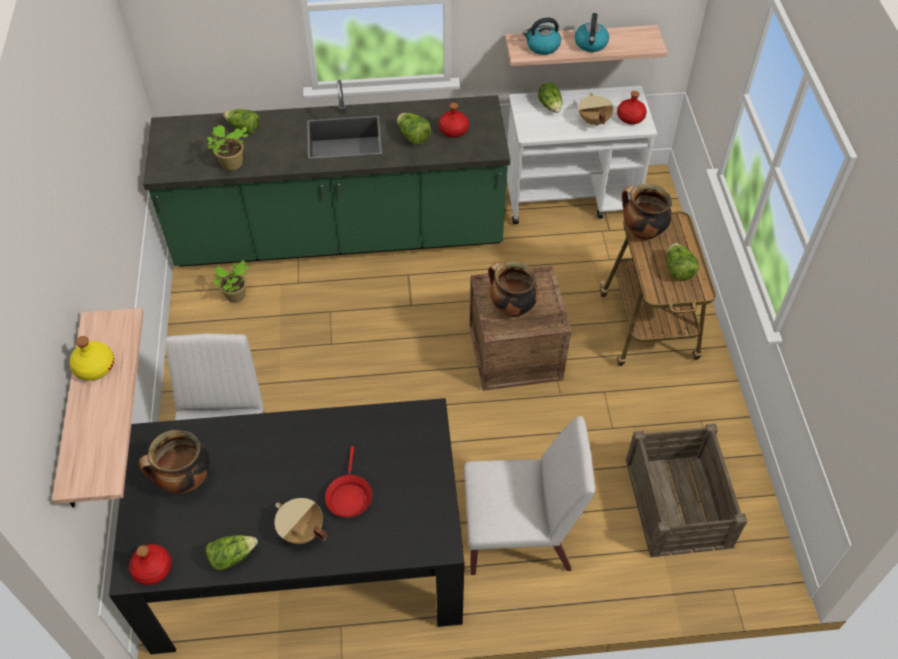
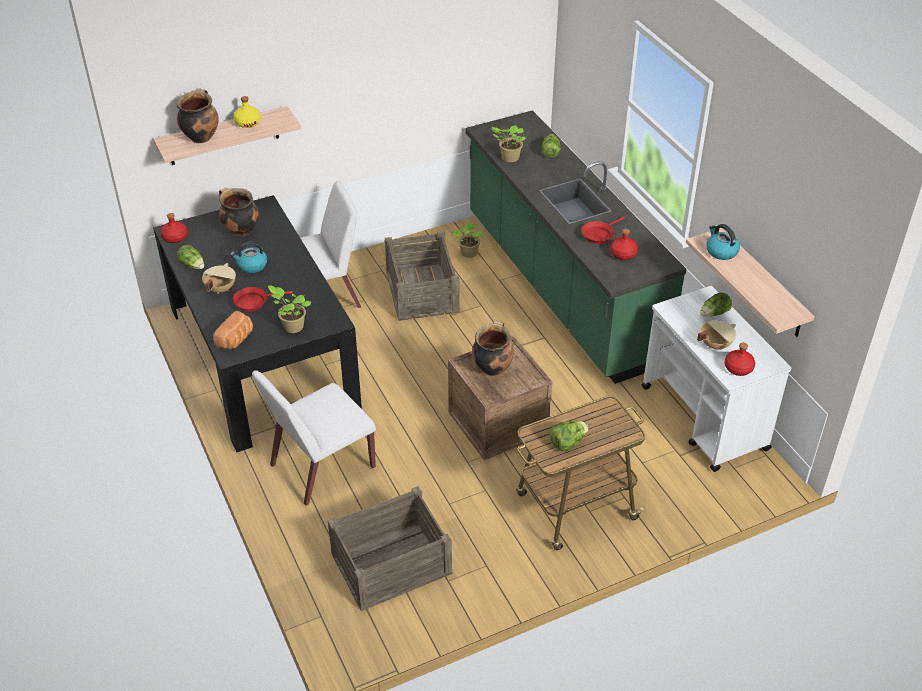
camera: 70 degrees right, 10 degrees down
(275, 357) = (422, 290): none -> crate
(413, 137) = (599, 235): lettuce -> red frying pan
(414, 532) = (236, 339): none -> bread
(416, 463) = (292, 326): none -> potted plant
(519, 535) = (321, 467): white chair -> white chair turned 75 degrees clockwise
(591, 44) = (748, 279): kettle -> kettle (251, 265)
(641, 231) = (600, 410): cooking pot -> cooking pot (201, 137)

